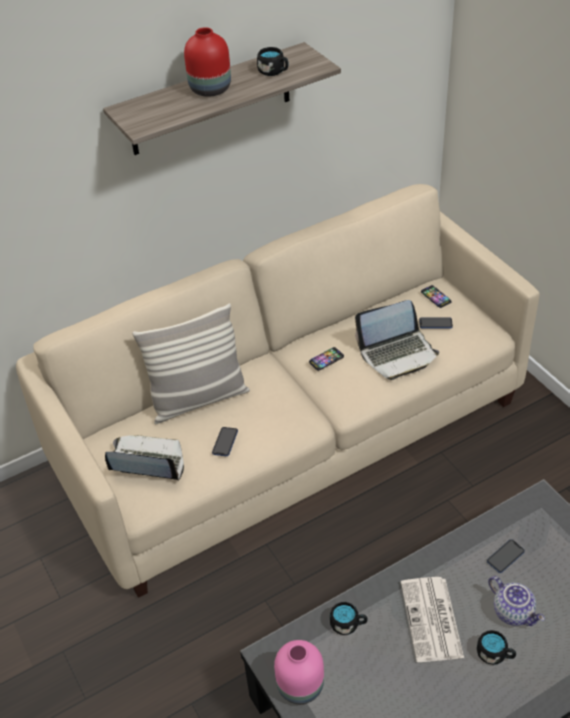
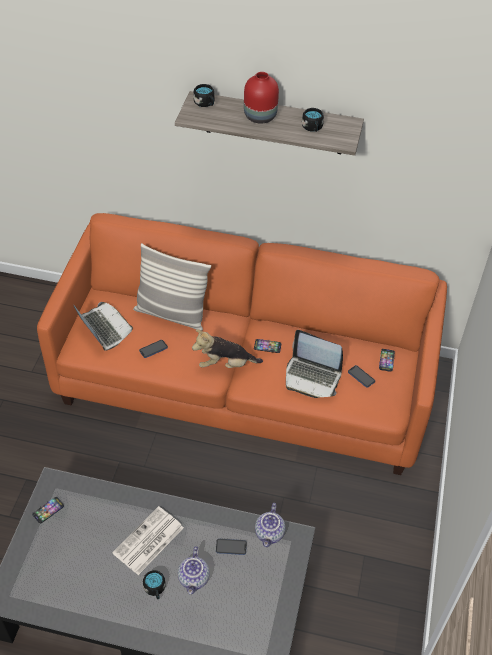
camera: 40 degrees right, 5 degrees up
(290, 433) = (245, 381): beige sofa -> orange sofa
(301, 685) = (48, 510): pink vase -> phone
(308, 403) = (225, 364): none -> plush toy
(348, 624) = (106, 503): black mug -> black mug (205, 104)
(519, 516) = (270, 534): none -> teapot

